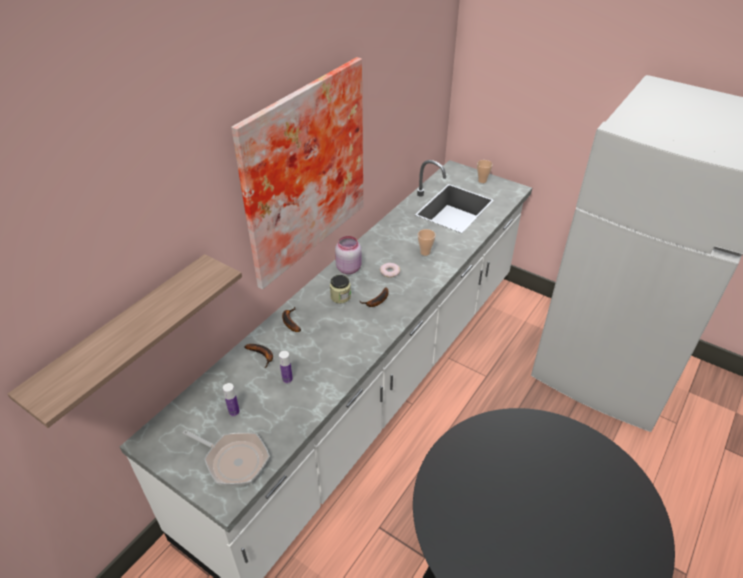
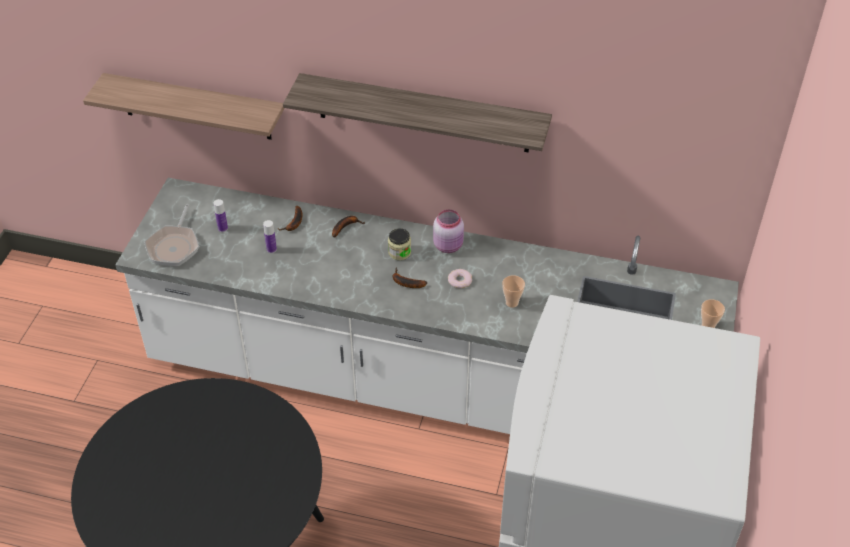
camera: 70 degrees right, 5 degrees up
(301, 171) = (423, 113): picture -> shelf

